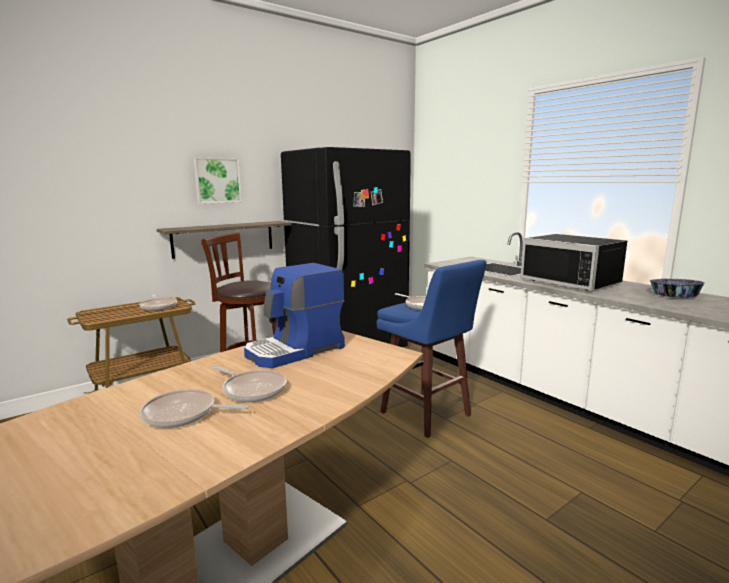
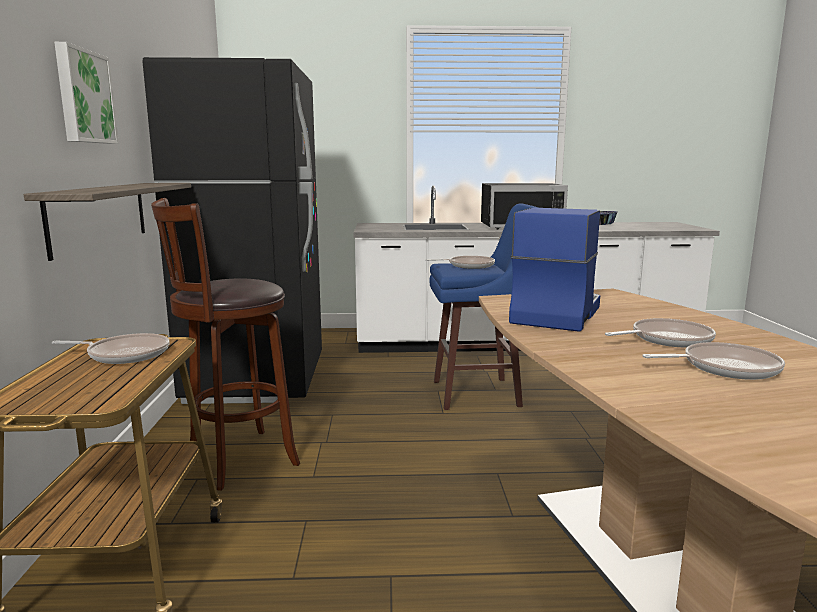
camera: 55 degrees left, 0 degrees up
(184, 414) = (724, 368): frying pan -> frying pan turned 135 degrees counterclockwise
(295, 351) = (555, 314): coffee machine -> coffee machine turned 150 degrees counterclockwise

